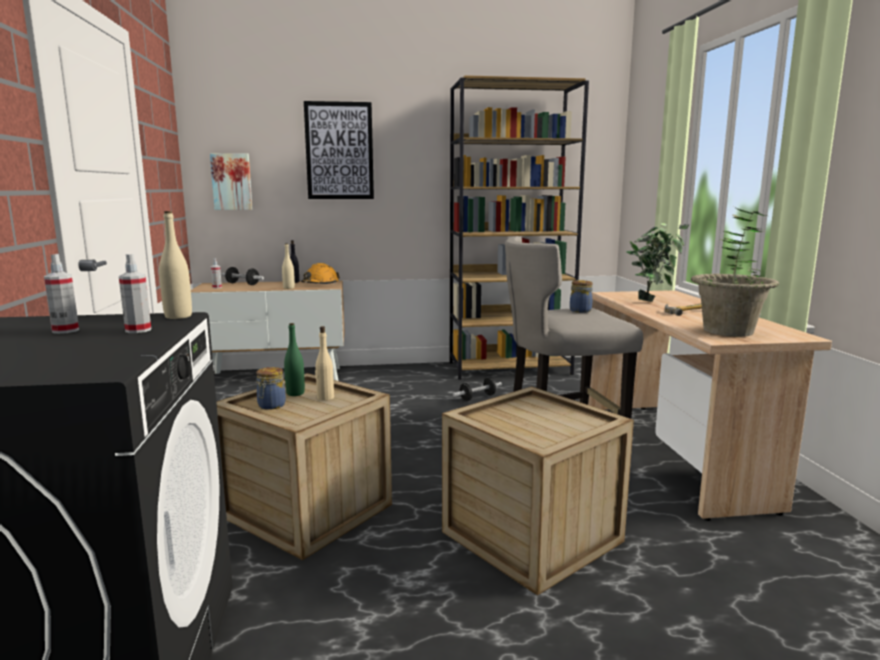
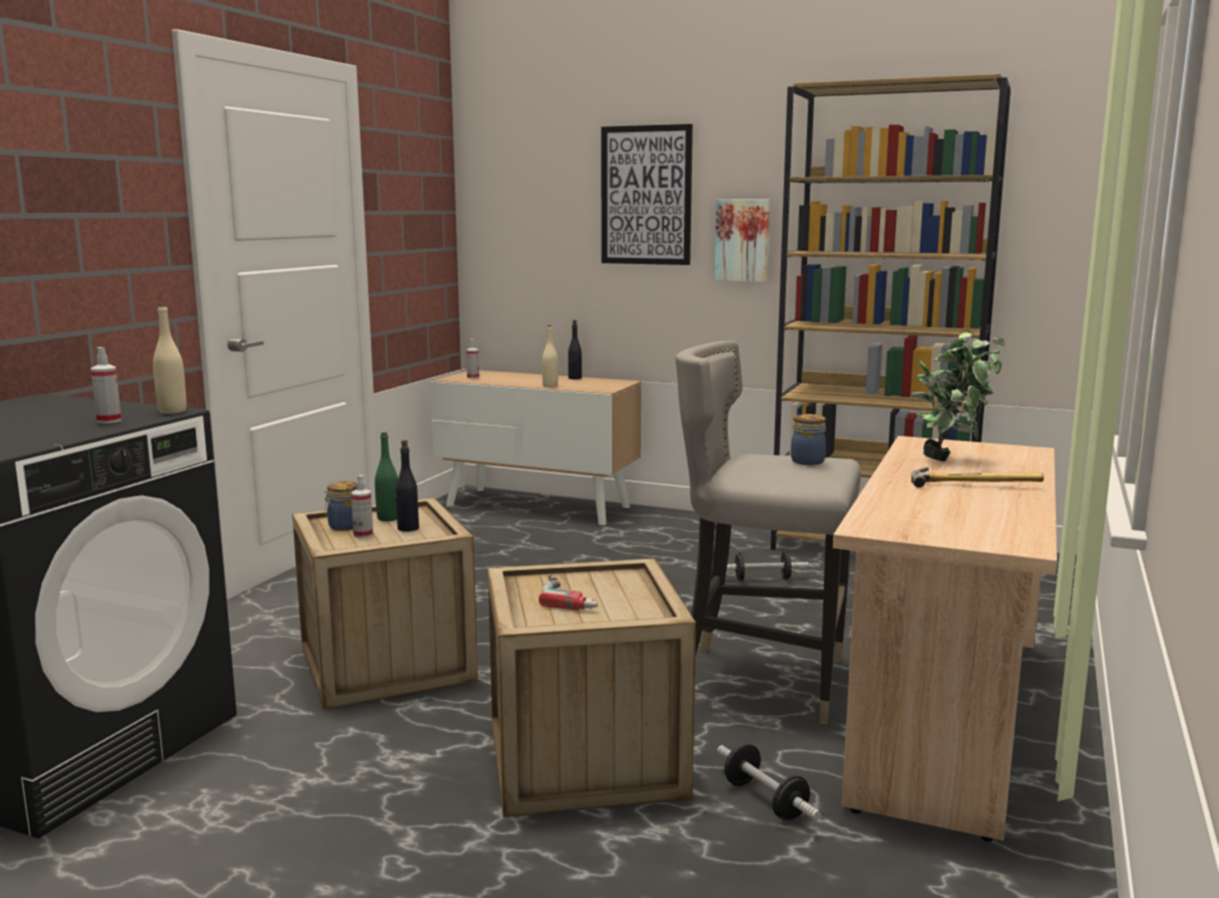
camera: 30 degrees right, 0 degrees up
(65, 330) = (65, 414): spray bottle -> spray bottle (363, 535)
(232, 182) = (511, 238): picture -> picture (743, 240)
(242, 284) = (510, 375): dumbbell -> dumbbell (765, 800)
(320, 284) = (598, 384): orange hard hat -> none
(325, 398) = (408, 528): beige bottle -> black bottle
(529, 421) = (571, 597): none -> power drill
(728, 331) = (922, 520): potted plant -> none

